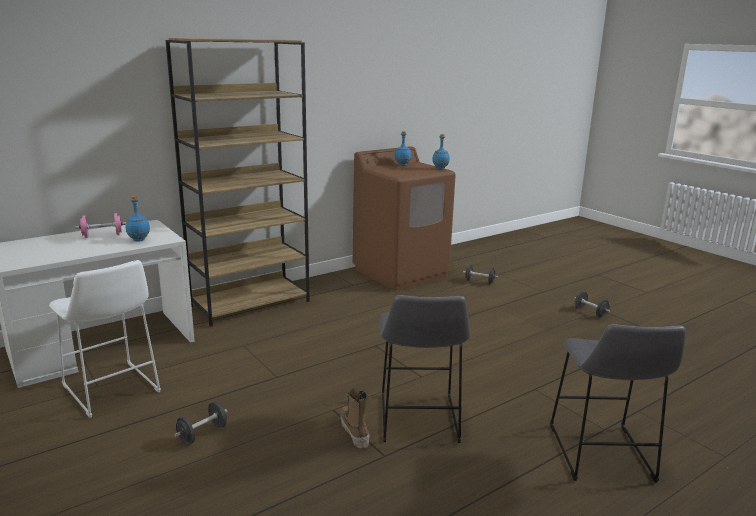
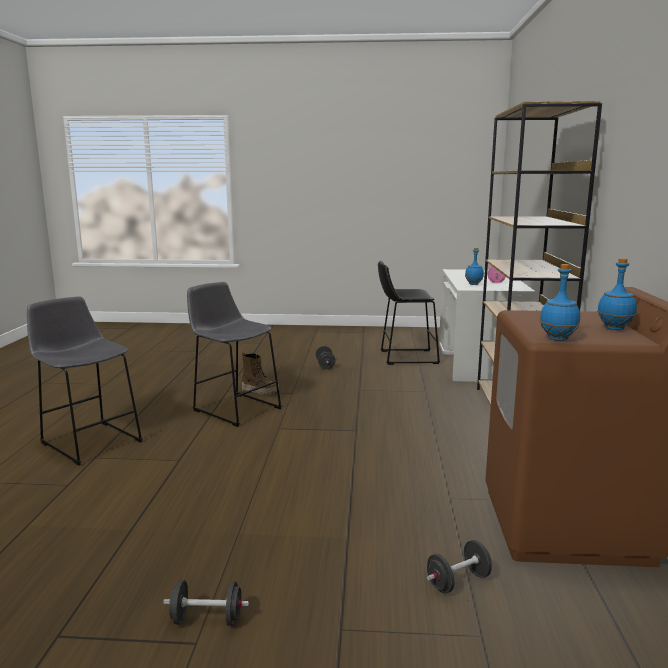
camera: 130 degrees right, 5 degrees down
(112, 391) = (405, 357): white stool -> black stool

